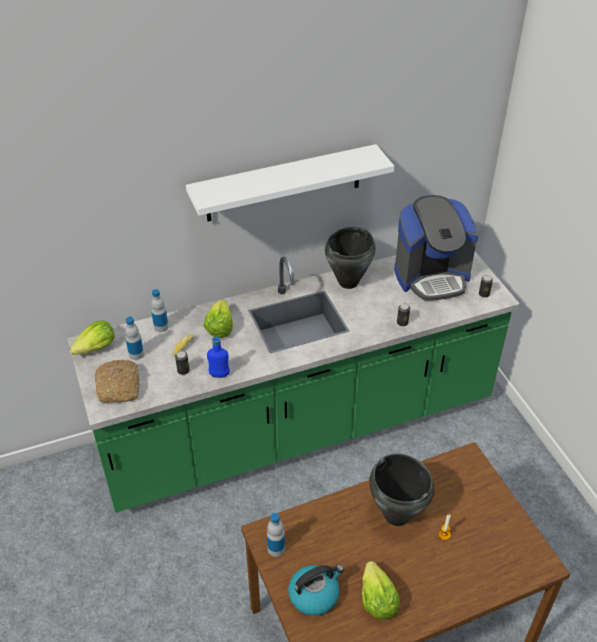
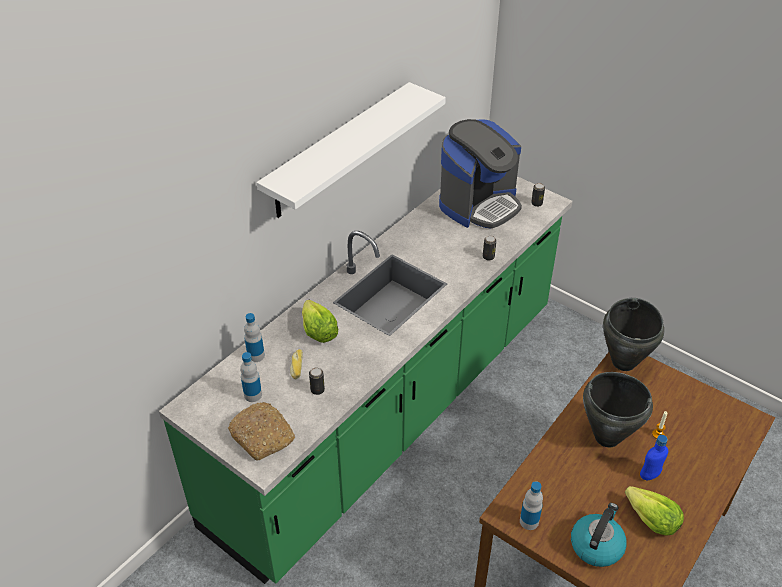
camera: 30 degrees left, 0 degrees up
(96, 348) = (202, 407): lettuce -> none
(219, 375) = (358, 378): blue bottle -> blue bottle (649, 475)
(348, 282) = (408, 238): black cooking pot -> black cooking pot (624, 362)

